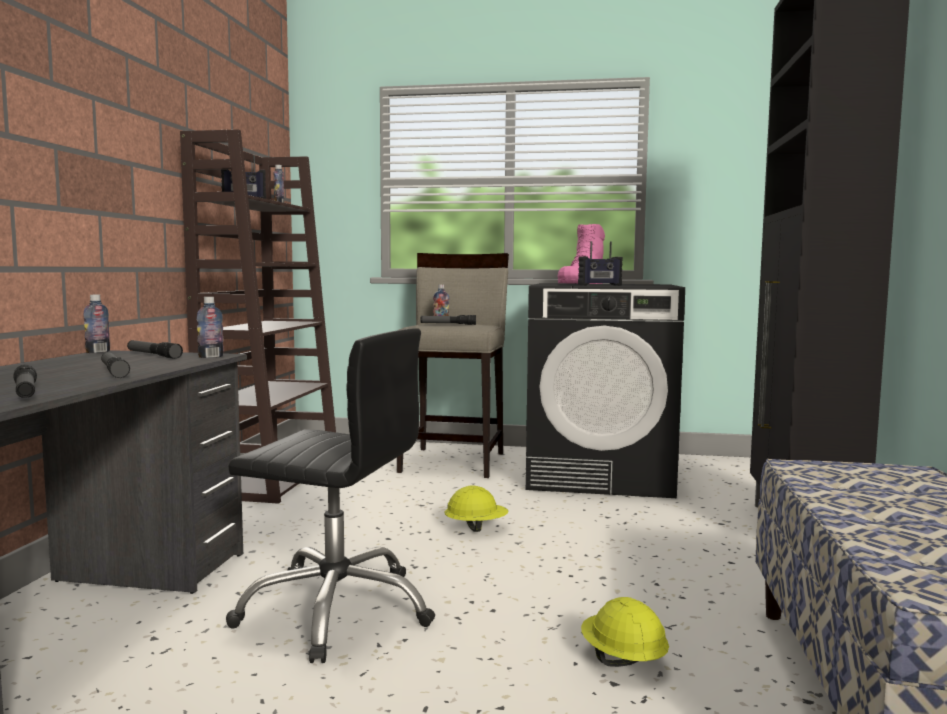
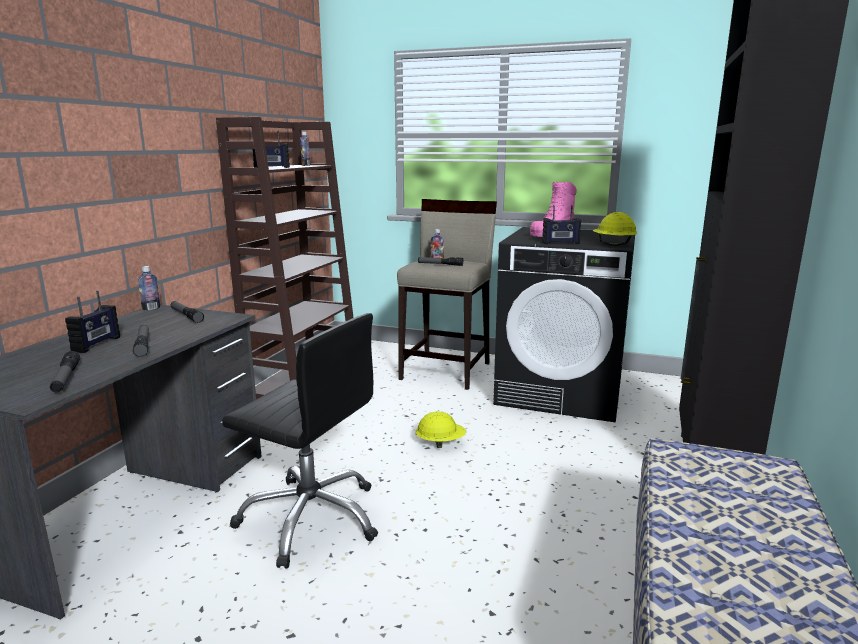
camera: 10 degrees right, 10 degrees up
(46, 372) = (97, 344): none -> radio
(211, 357) = (225, 320): bottle -> none
(622, 660) = (506, 591): yellow hard hat -> yellow hard hat (613, 244)

